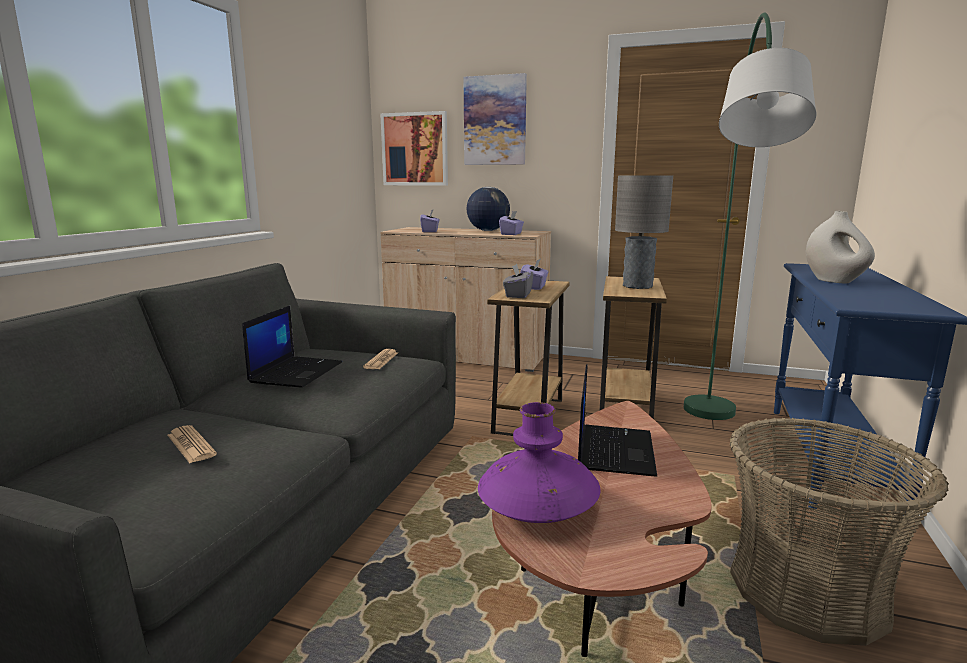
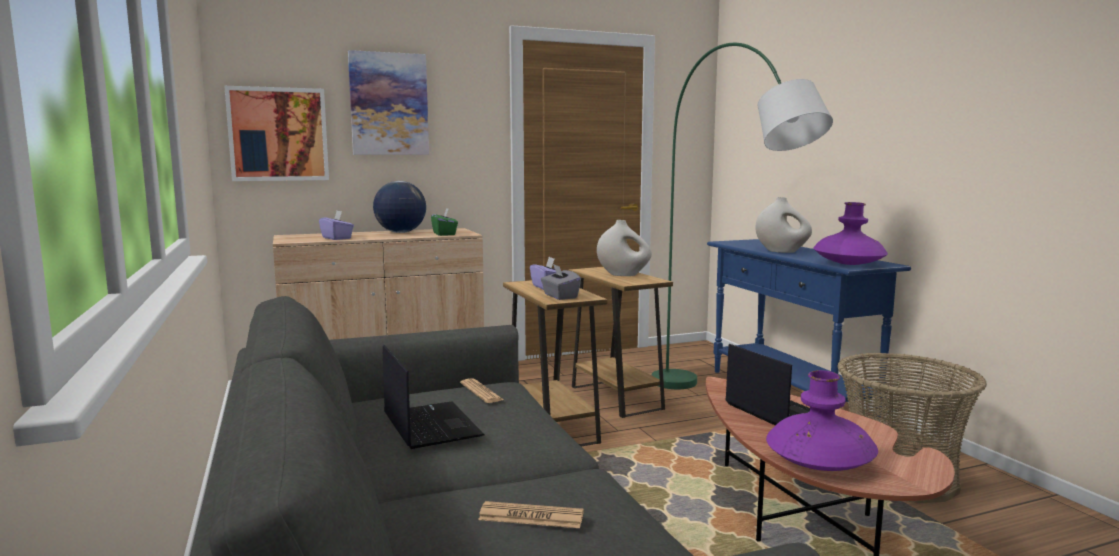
camera: 40 degrees left, 5 degrees down
(511, 234) = (444, 234): purple tissue box -> green tissue box
(638, 286) = (623, 275): grey table lamp -> white vase
(869, 303) = (848, 264): none -> purple vase

